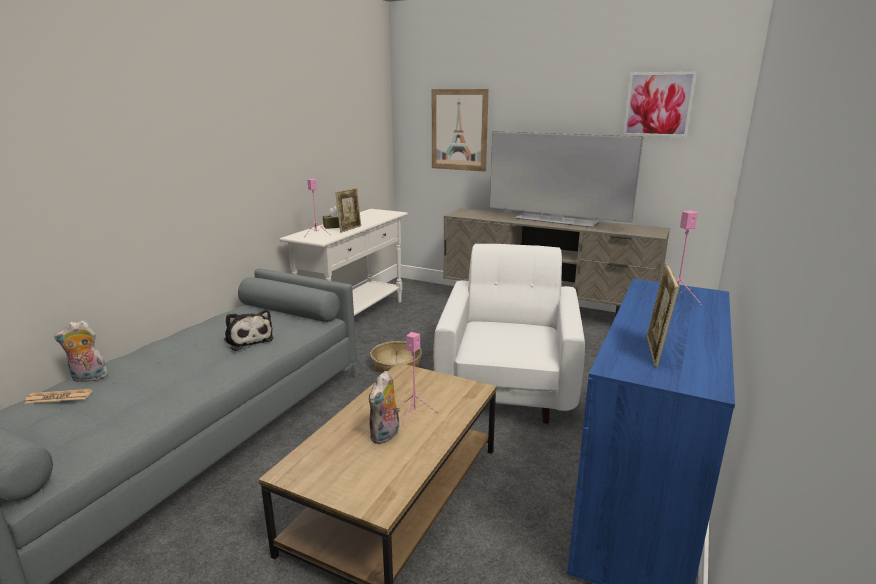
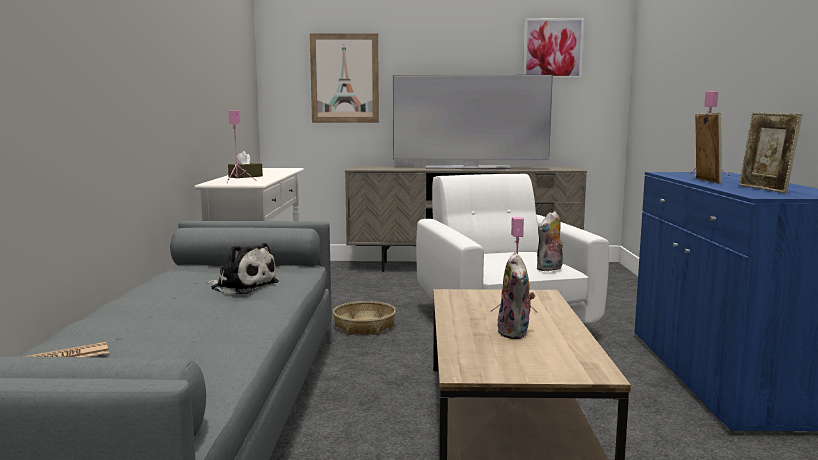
camera: 25 degrees left, 10 degrees down
(88, 378) = (71, 339): plush toy -> plush toy (550, 269)
(350, 229) = (268, 177): picture frame -> picture frame (705, 181)

